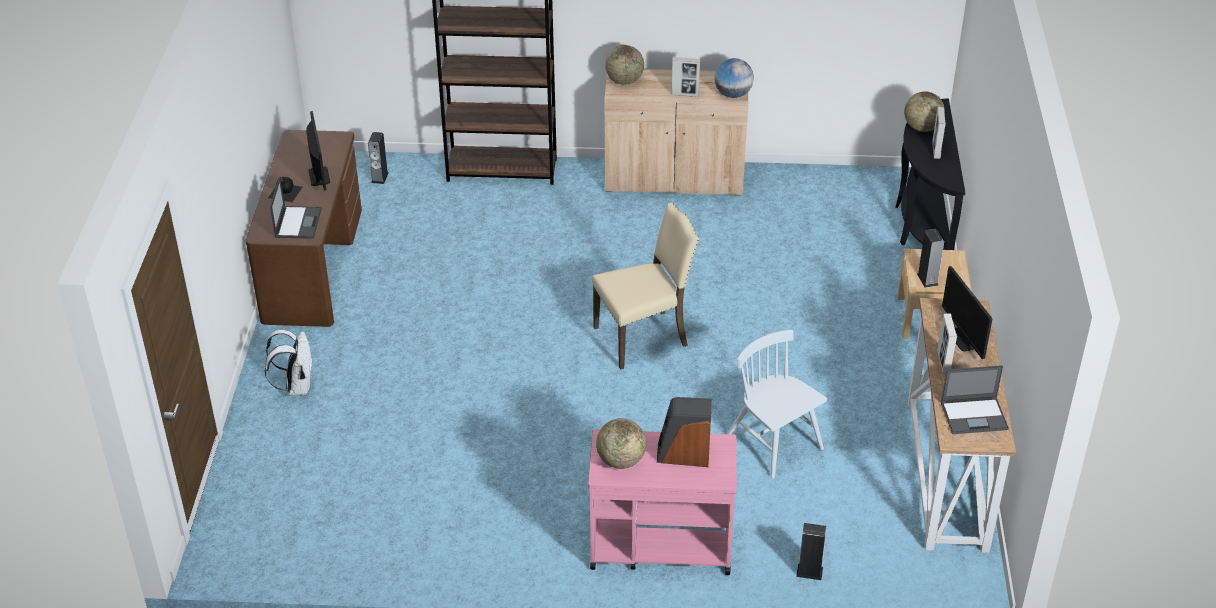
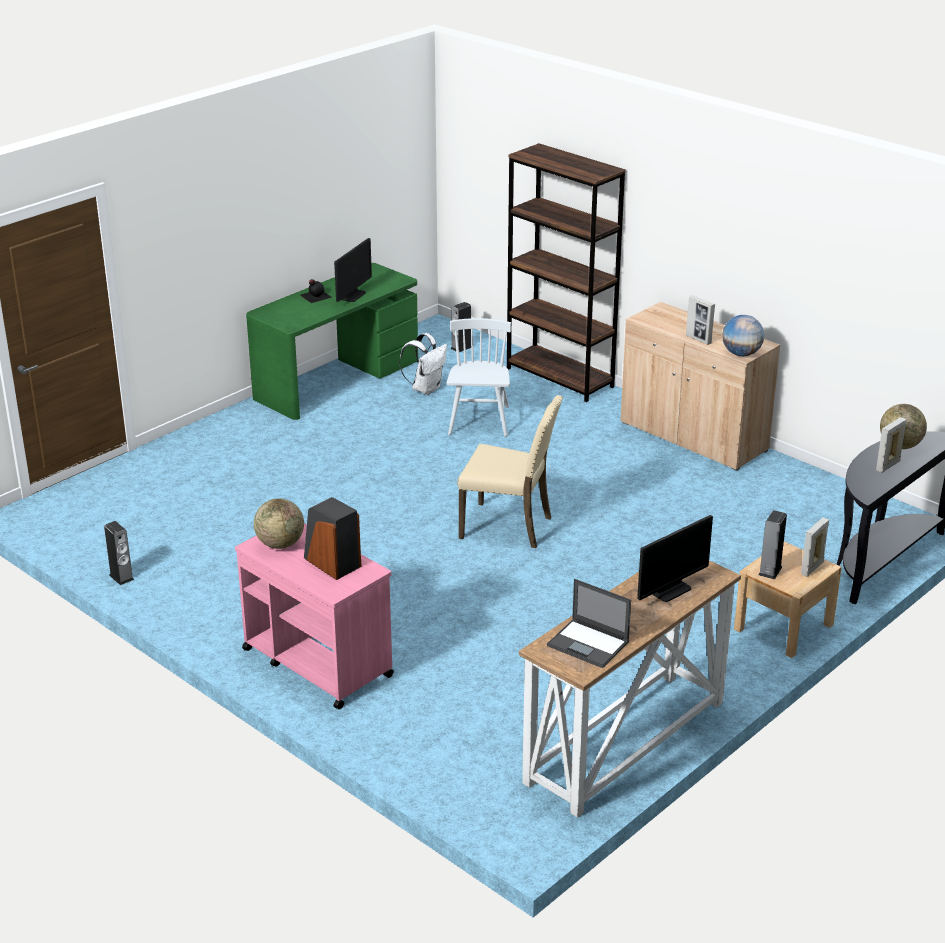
camera: 40 degrees right, 10 degrees down
(296, 386) = (219, 444): white backpack -> white backpack (426, 388)
(298, 222) = (296, 315): laptop -> none
(312, 265) = (336, 380): brown desk -> green desk
(624, 81) = (661, 314): globe -> none
(774, 443) = (507, 645): white chair -> white chair (479, 421)
(809, 572) = (403, 743): speaker -> speaker (121, 577)
(943, 362) = (623, 596): picture frame -> picture frame (812, 568)
(964, 339) = (670, 590): monitor -> monitor turned 150 degrees counterclockwise

